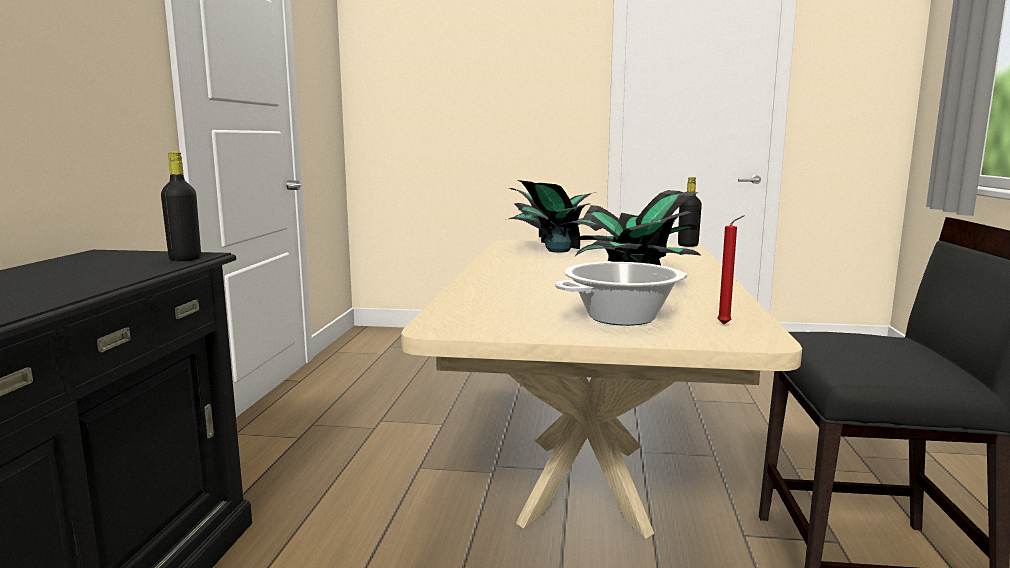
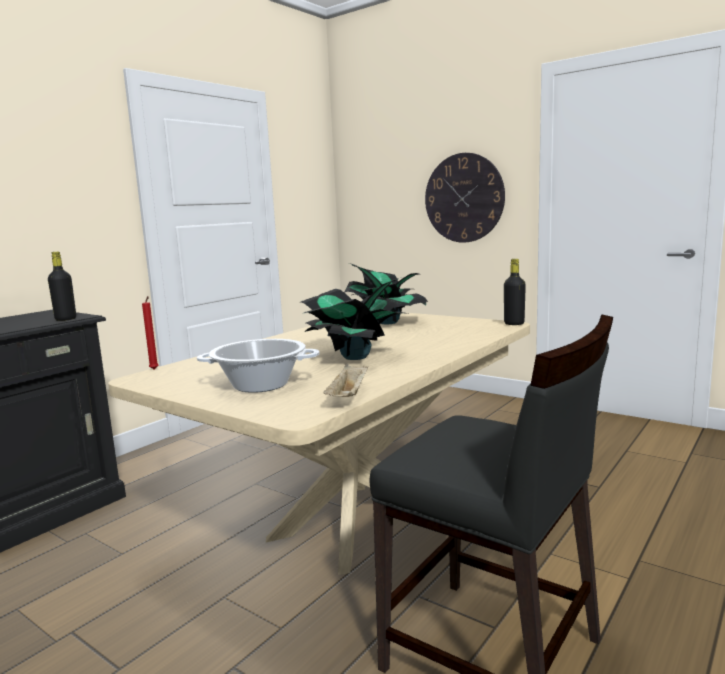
camera: 30 degrees right, 0 degrees up
(522, 117) = (464, 198): none -> wall clock
(726, 324) = (313, 400): red candle -> red candle (154, 370)
(748, 317) = (349, 396): none -> beige tray

